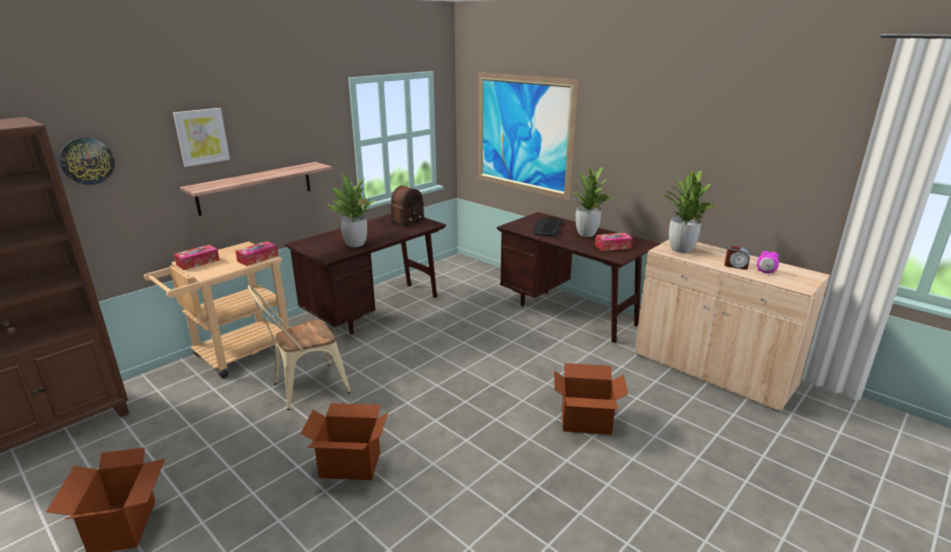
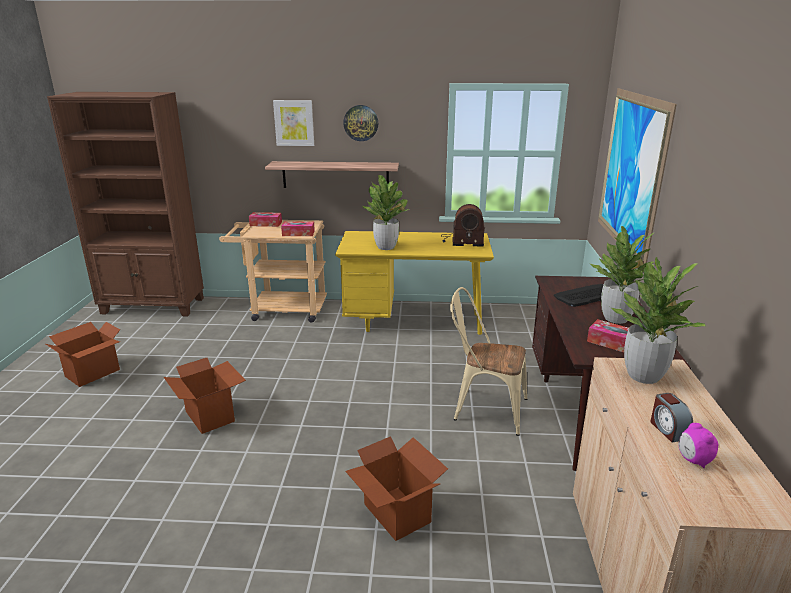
camera: 50 degrees right, 0 degrees up
(87, 161) = (210, 129): wall clock -> wall clock (361, 123)
(304, 388) = (276, 352): beige chair -> beige chair (484, 409)
(375, 310) = (414, 322): brown desk -> yellow desk

